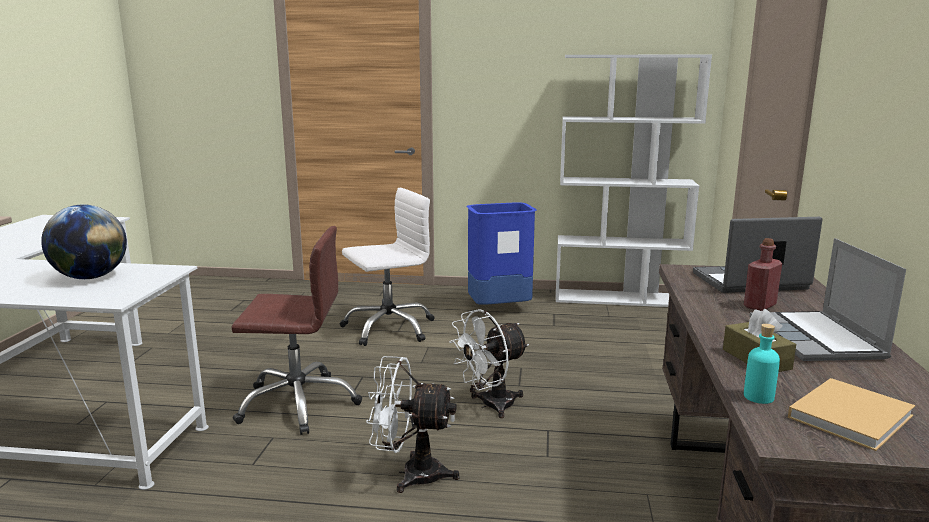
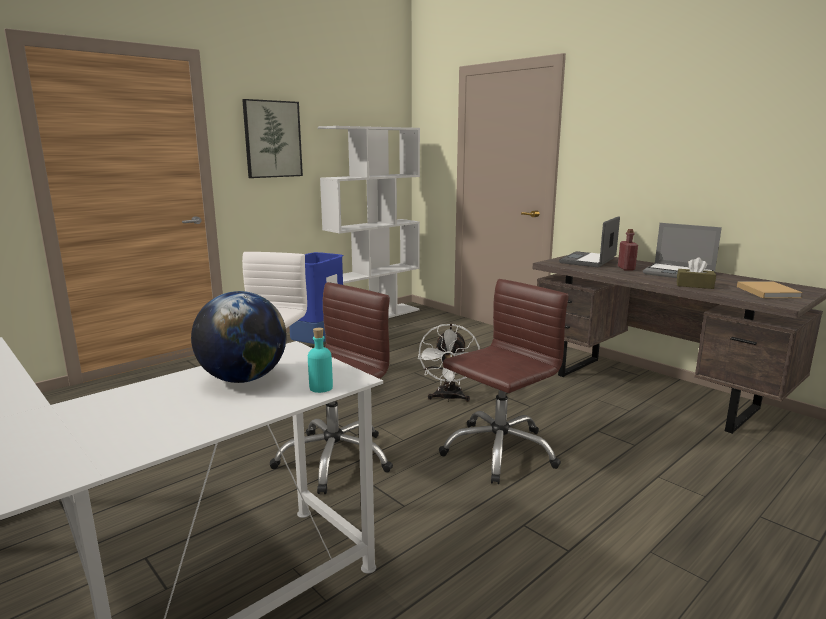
camera: 50 degrees left, 0 degrees up
(411, 474) = (499, 451): white fan -> brown office chair
(505, 70) = (272, 139): none -> picture
(758, 397) = (738, 295): turquoise bottle -> turquoise bottle (321, 388)

